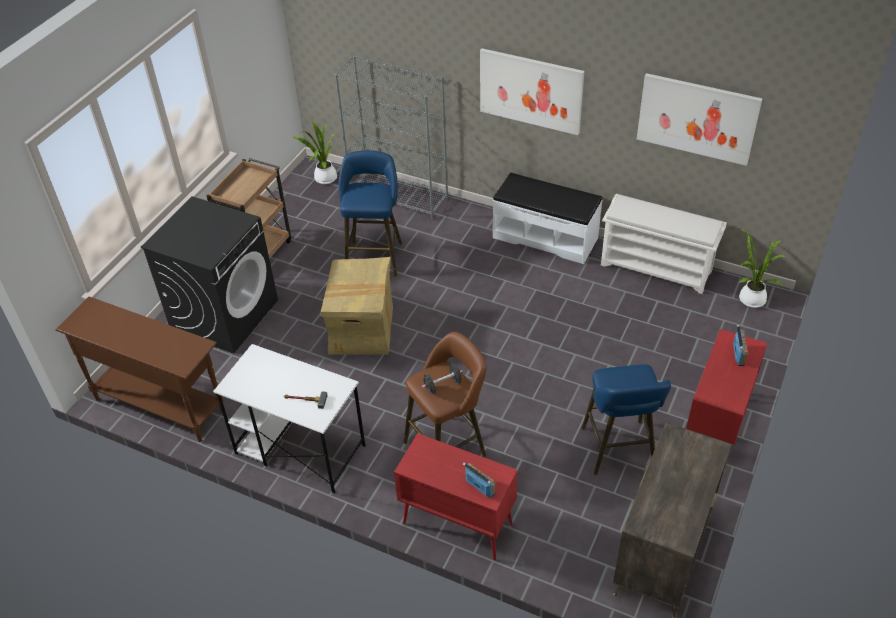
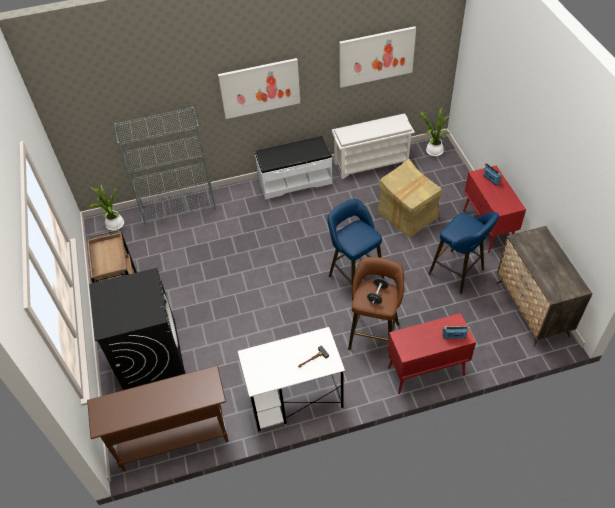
camera: 40 degrees left, 5 degrees up
(361, 330) = (249, 303): cardboard box -> cardboard box (407, 215)
(374, 255) = (205, 253): blue stool -> blue stool (354, 276)

